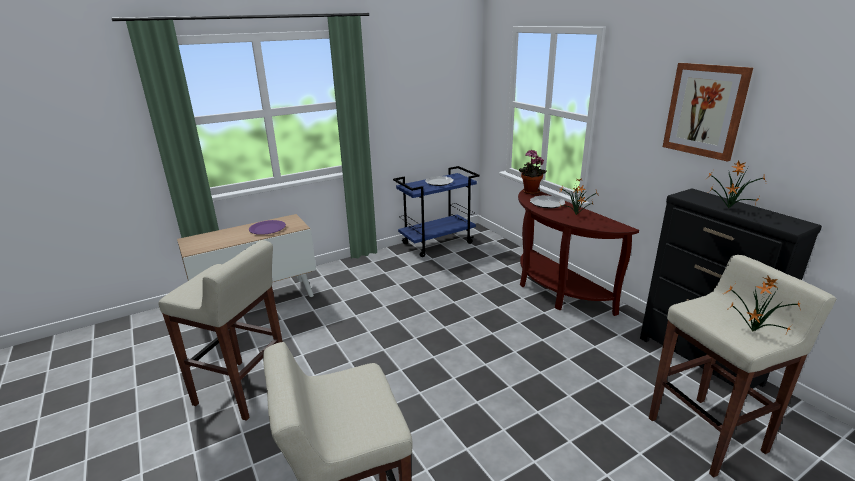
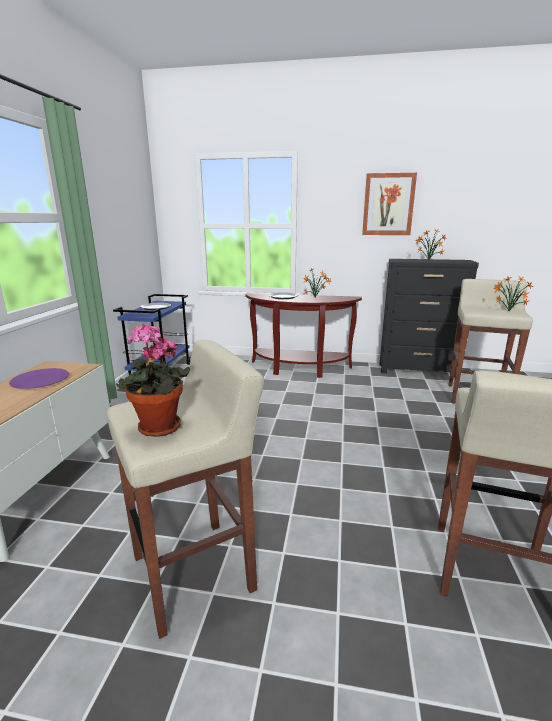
camera: 50 degrees left, 5 degrees down
(530, 192) = (256, 295): potted plant -> potted plant (158, 429)

